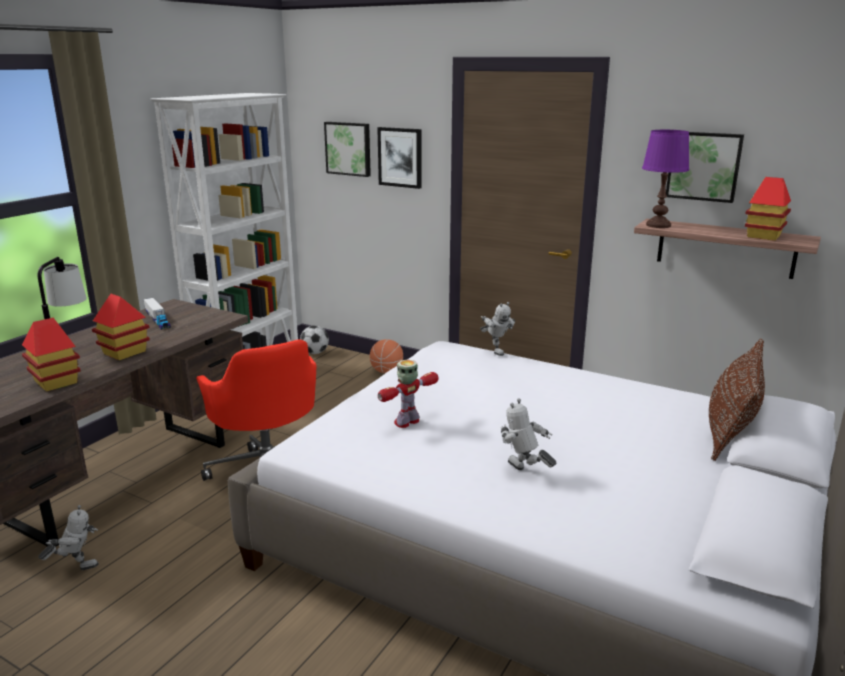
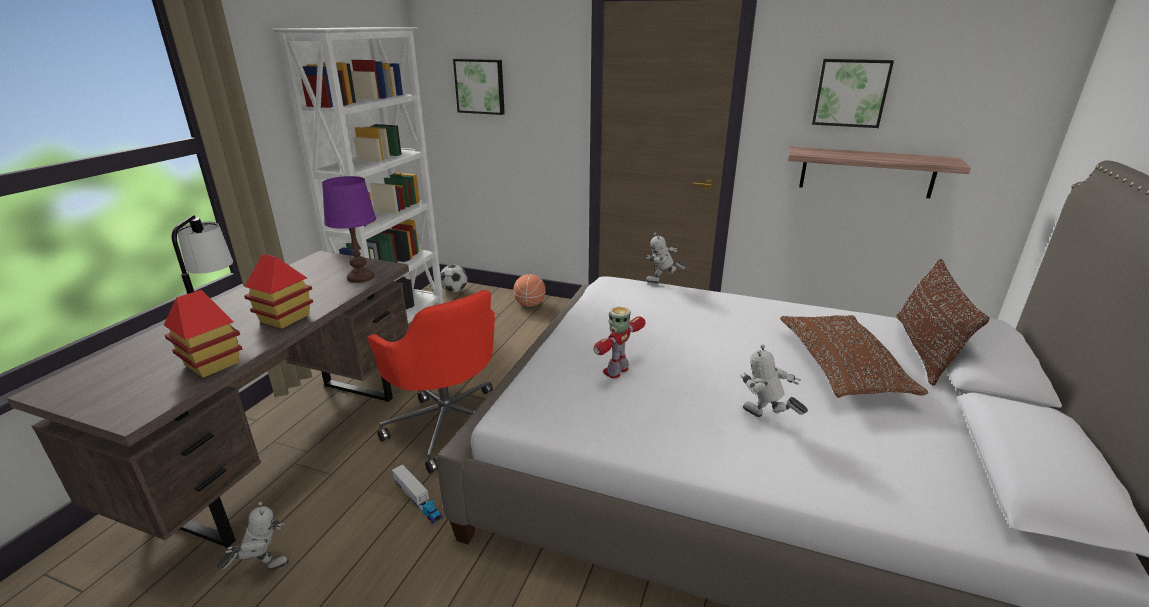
camera: 10 degrees left, 5 degrees up
(157, 320) = (310, 276): toy truck -> toy truck (418, 500)
(400, 157) = (536, 93): picture -> none
(495, 350) = (663, 283): toy robot -> toy robot turned 120 degrees clockwise
(630, 438) = (841, 368): none -> brown pillow
(658, 225) = (809, 152): purple table lamp -> purple table lamp (360, 277)
(764, 236) = (912, 159): toy house -> none

